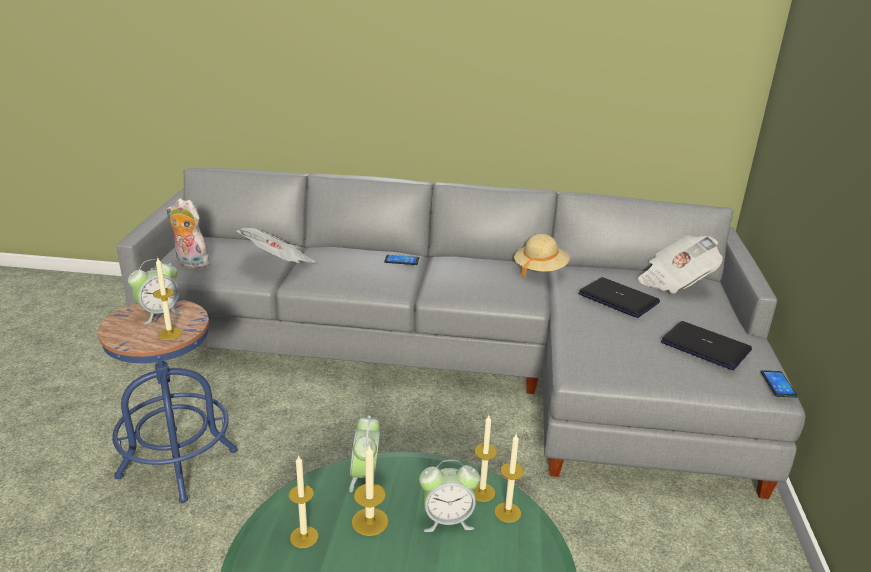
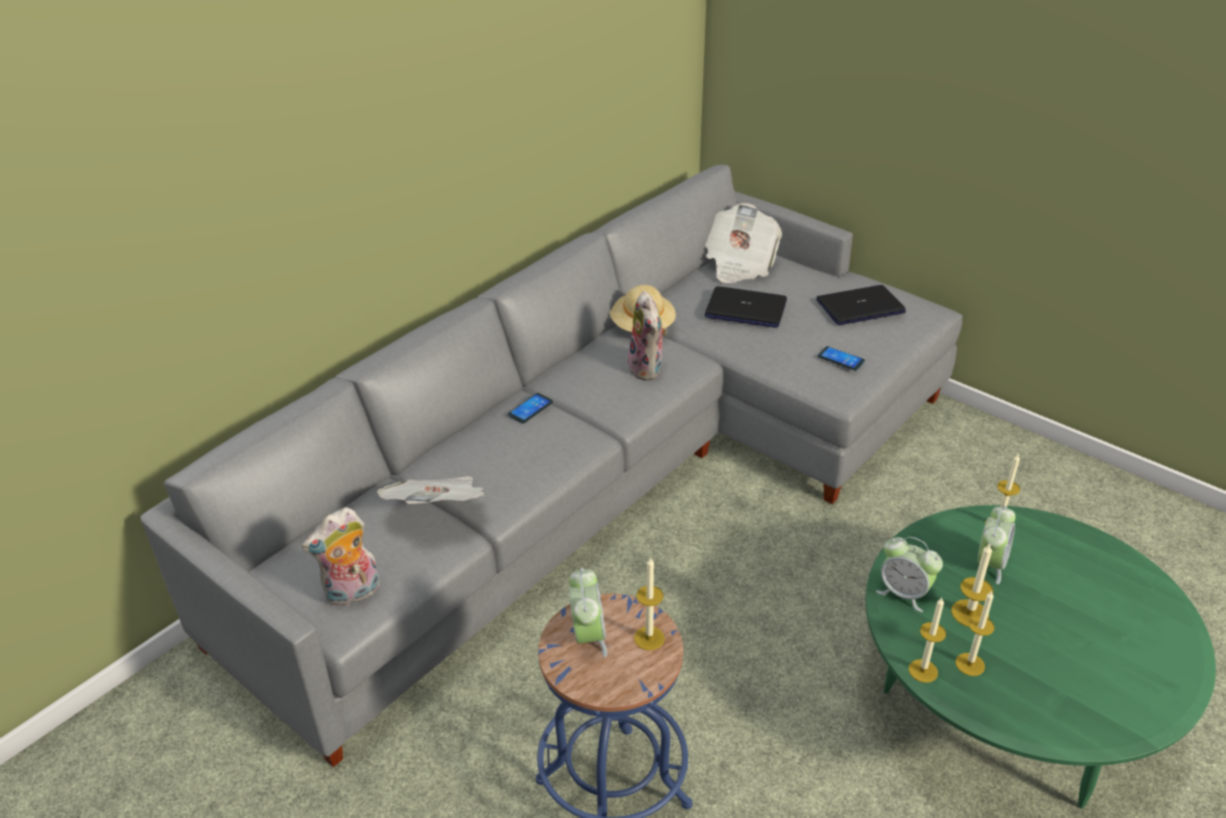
camera: 55 degrees left, 10 degrees up
(482, 492) = (965, 529): candle -> candle (923, 671)
(494, 285) = (648, 369): none -> plush toy
(619, 299) = (745, 309): laptop -> laptop turned 150 degrees counterclockwise
(778, 384) = (930, 303): phone -> phone (841, 359)

